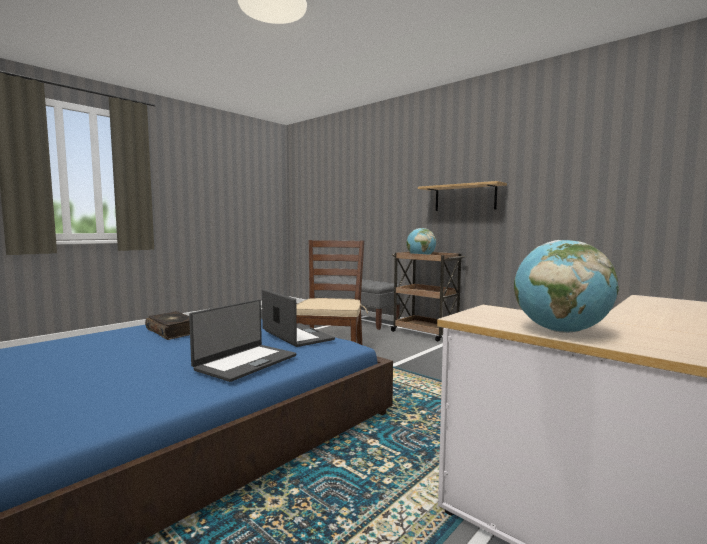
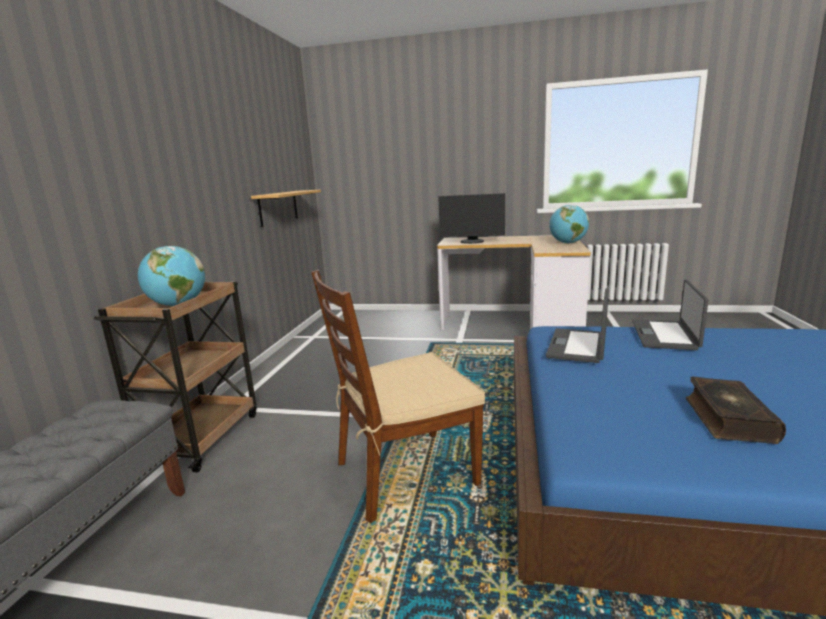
camera: 120 degrees left, 10 degrees up
(245, 362) = (665, 335): laptop -> laptop turned 75 degrees counterclockwise
(465, 198) = (156, 183): shelf -> shelf (278, 207)
(658, 305) = (472, 242): none -> monitor

